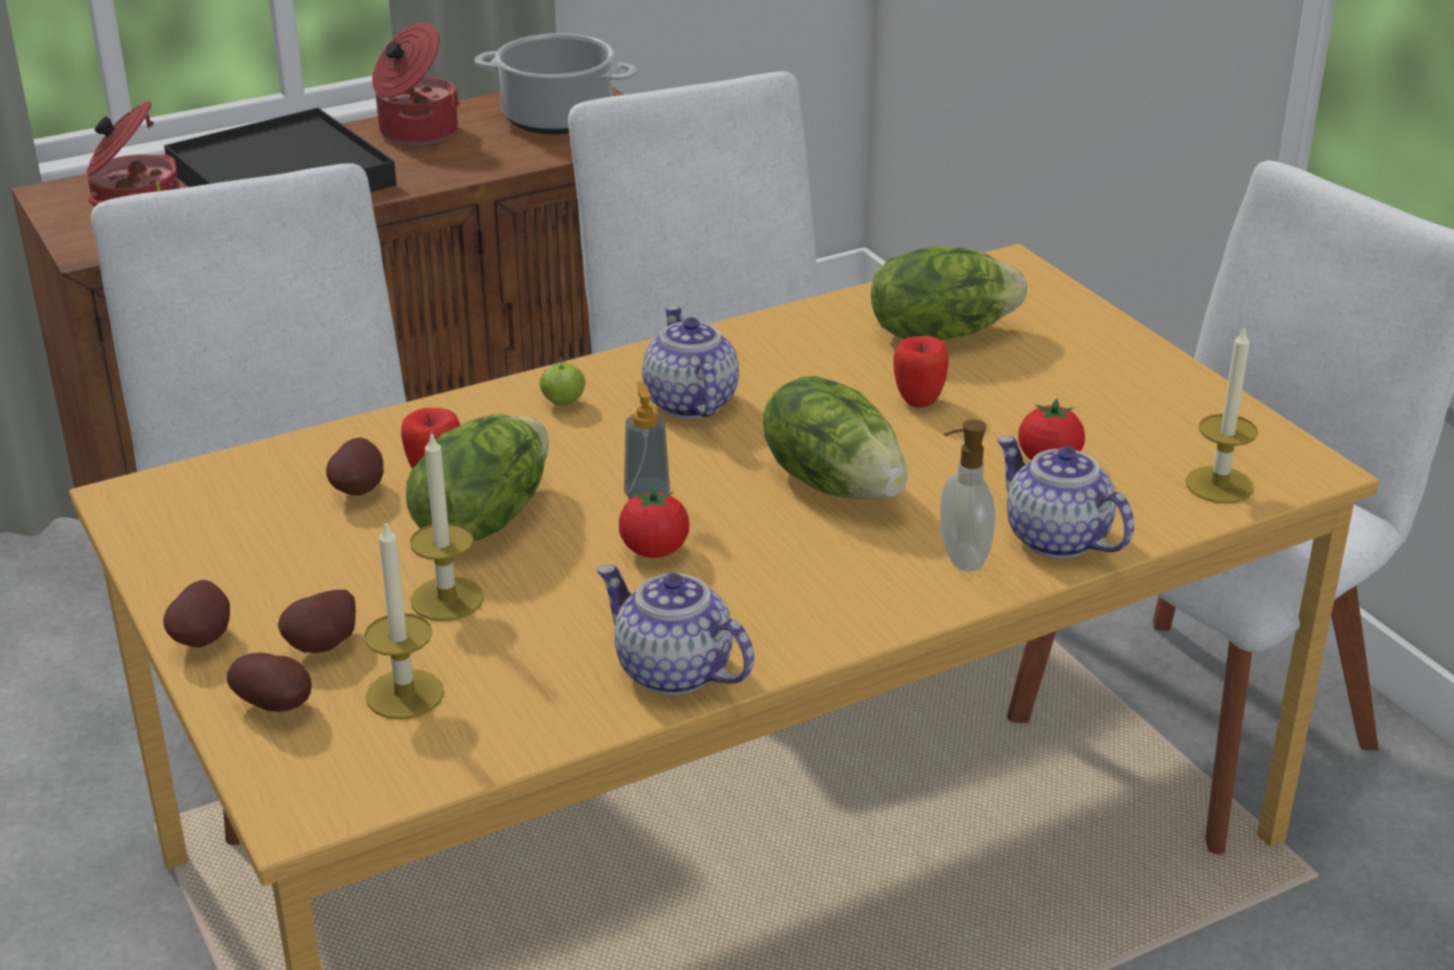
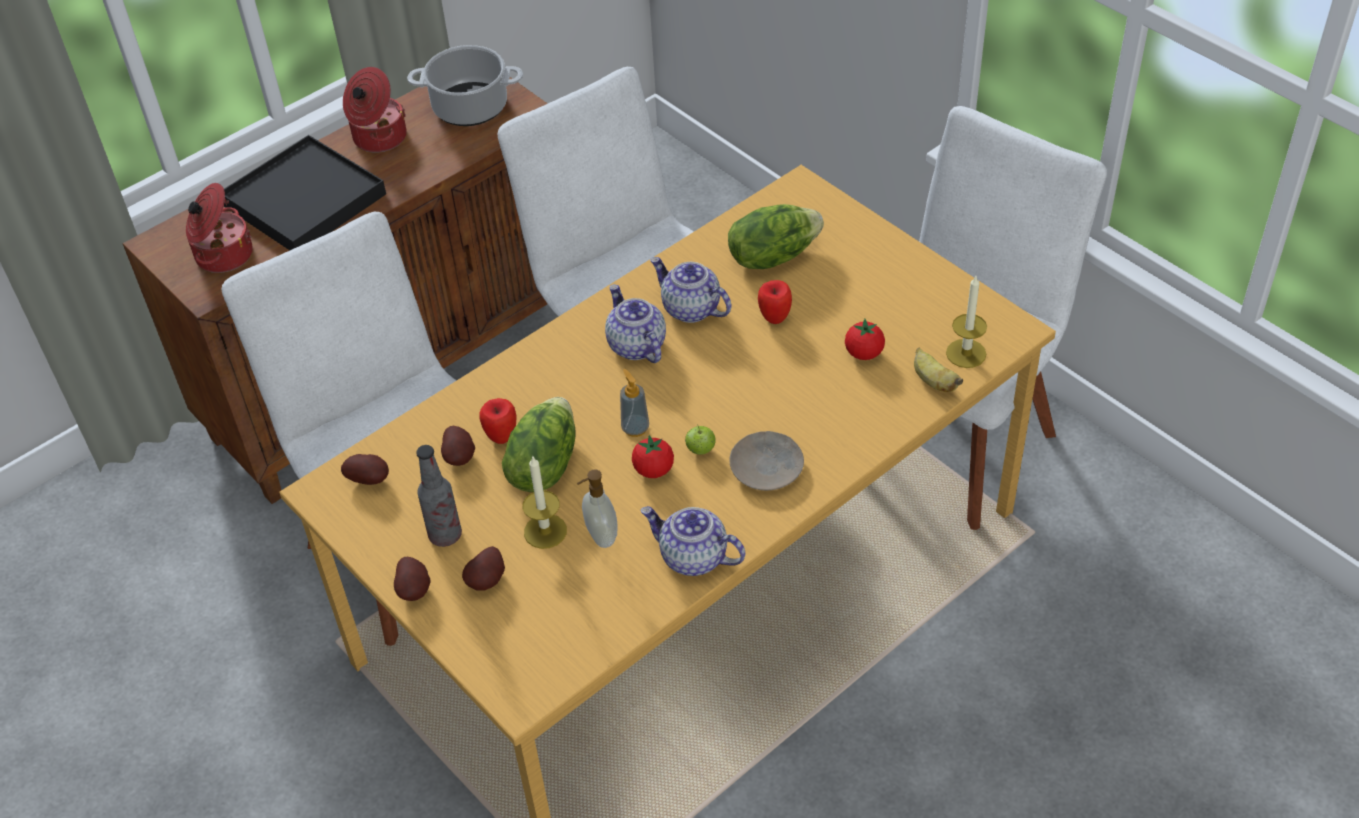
camera: 10 degrees left, 15 degrees up
(277, 705) = (478, 628): potato -> potato (370, 479)
(288, 579) = (445, 535): none -> bottle
(404, 694) = (547, 605): candle -> none
(563, 403) = (558, 361): apple -> apple (700, 450)
(834, 482) = (743, 395): lettuce -> none
(841, 575) = (767, 467): none -> beige plate
(961, 558) = (832, 440): soap dispenser -> soap dispenser (600, 536)
(1055, 538) = (881, 414): teapot -> teapot (690, 309)
(1154, 511) = (933, 381): none -> banana

